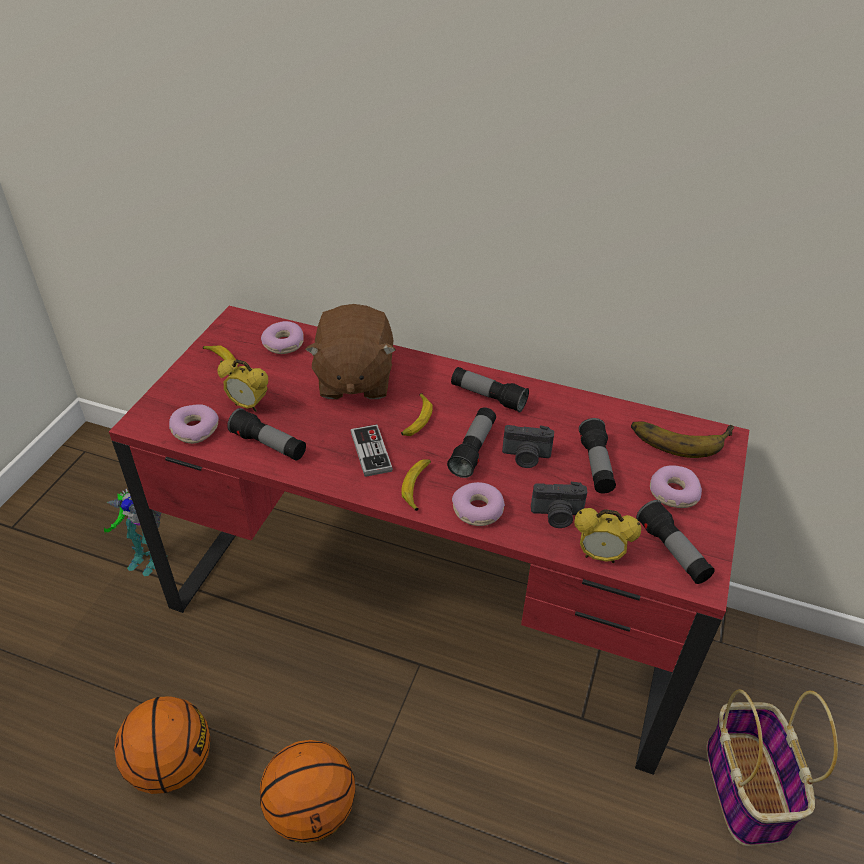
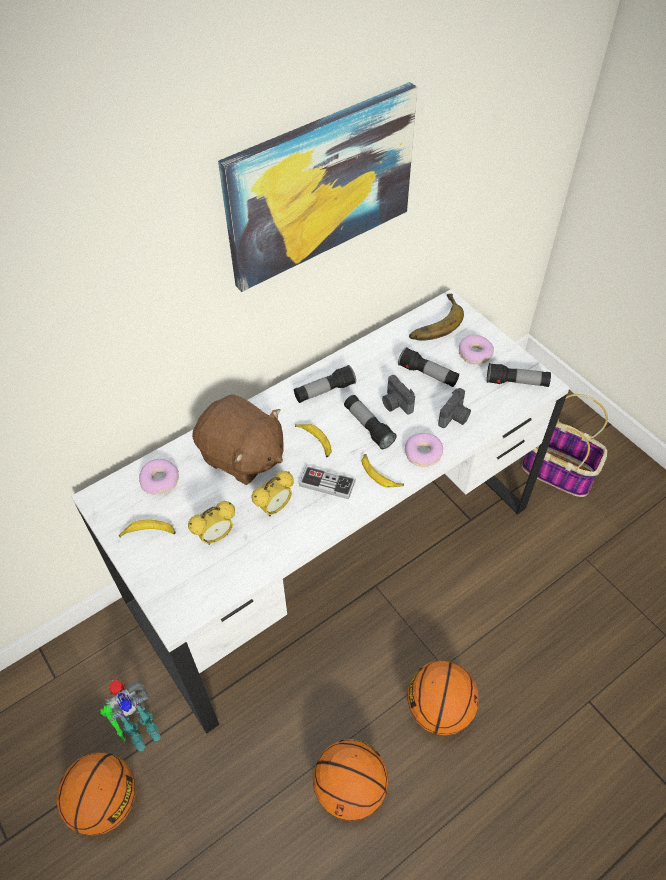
camera: 55 degrees left, 10 degrees up
(70, 571) = (105, 801): none -> basketball
(195, 429) = (215, 584): donut -> none
(269, 445) = (272, 542): flashlight -> none
(428, 606) = (334, 555): red desk -> white desk
(526, 457) = (395, 404): camera -> camera turned 105 degrees clockwise
(575, 142) = (320, 186): none -> picture
(600, 556) = (498, 416): alarm clock -> alarm clock (275, 508)

